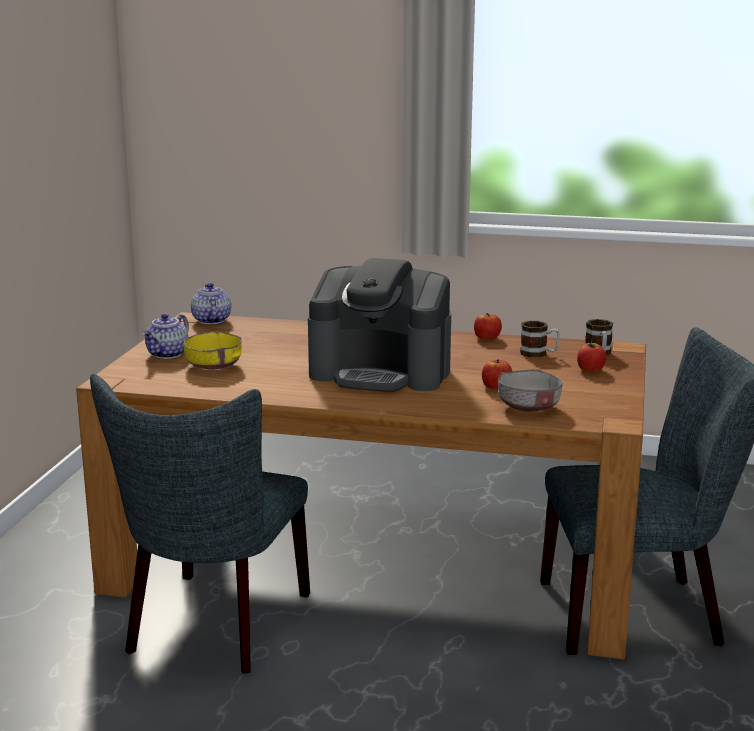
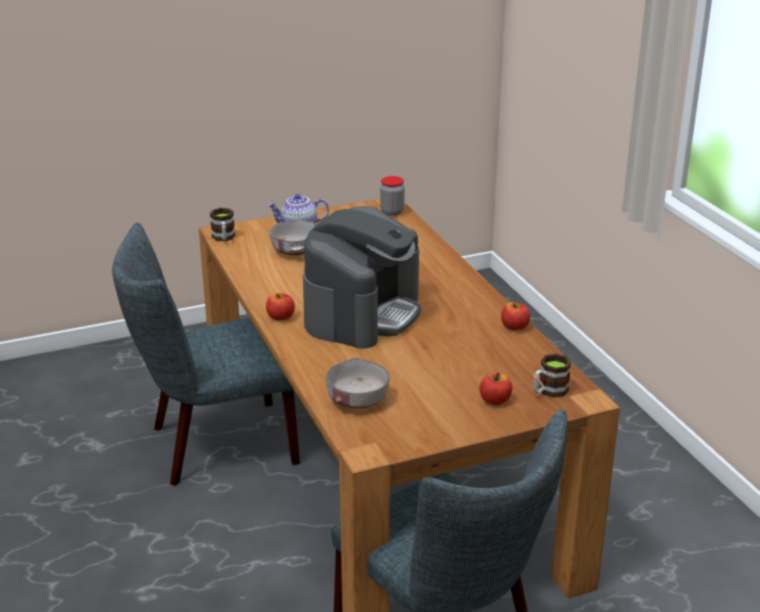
camera: 55 degrees right, 10 degrees up
(211, 320) = (392, 212): teapot -> jar
(213, 366) = (295, 250): yellow bowl -> grey bowl
(381, 372) = (362, 313): coffee machine -> coffee machine turned 135 degrees counterclockwise
(496, 387) = (390, 370): apple -> apple (280, 317)
(539, 354) = (505, 363): mug -> mug (223, 238)

